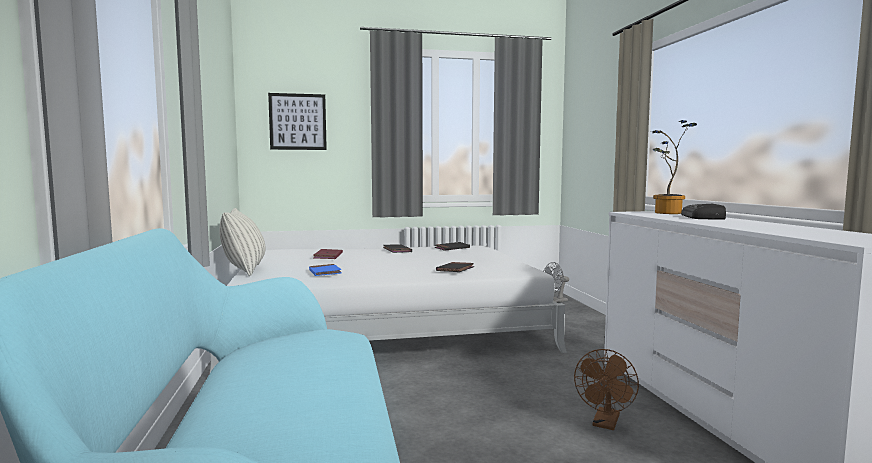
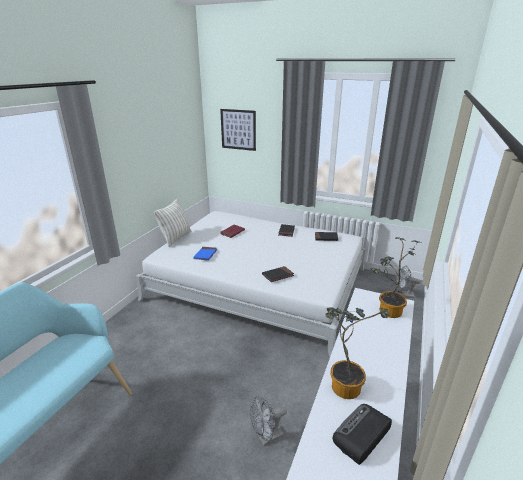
camera: 35 degrees right, 20 degrees up
(605, 424) = (267, 437): brown fan -> grey fan
(703, 217) = (382, 340): radio -> radio (361, 435)
(740, 226) = (343, 384): none -> potted plant

